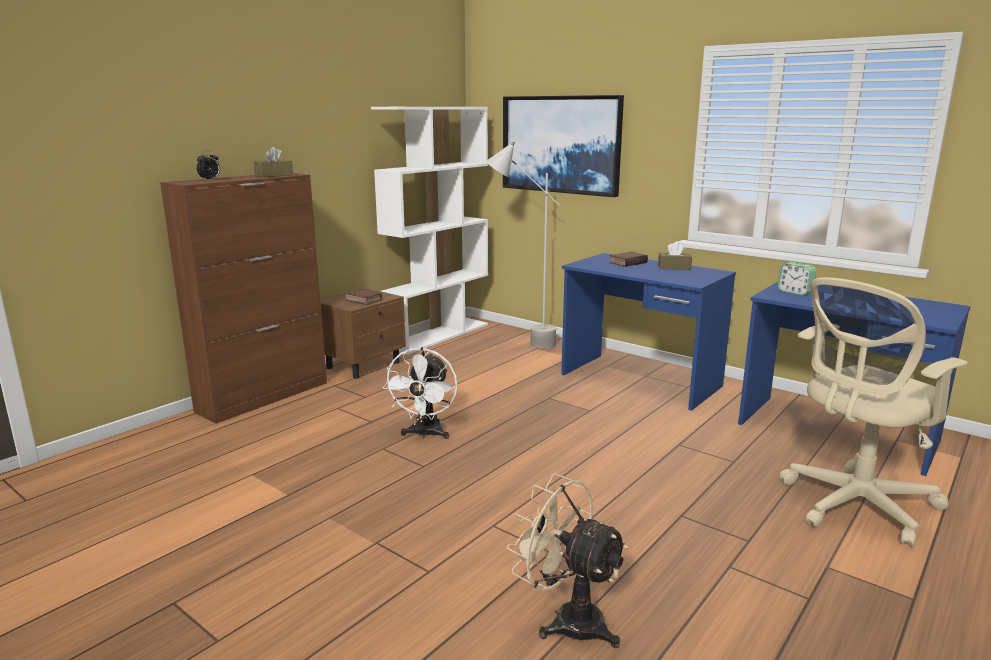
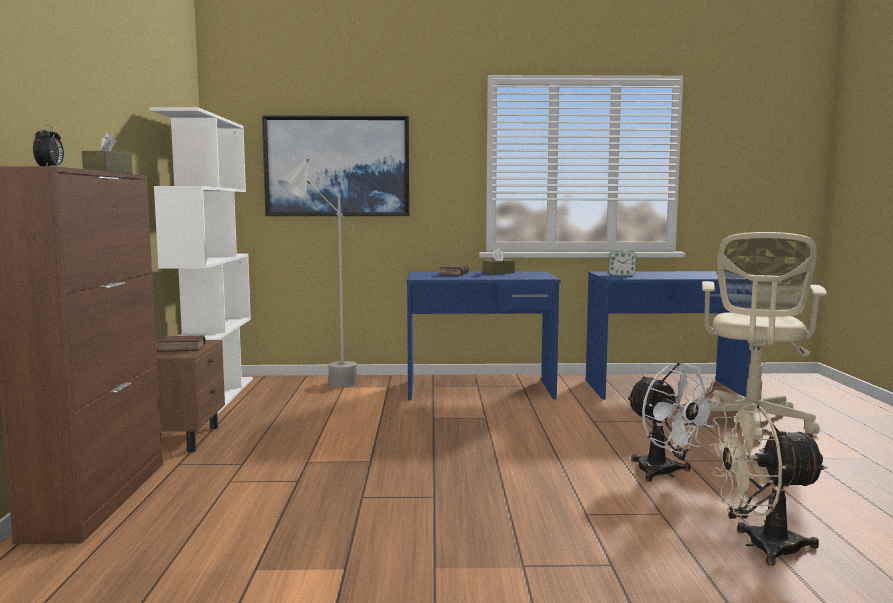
camera: 40 degrees left, 10 degrees down
(425, 434) = (380, 473): white fan -> white fan (664, 473)

